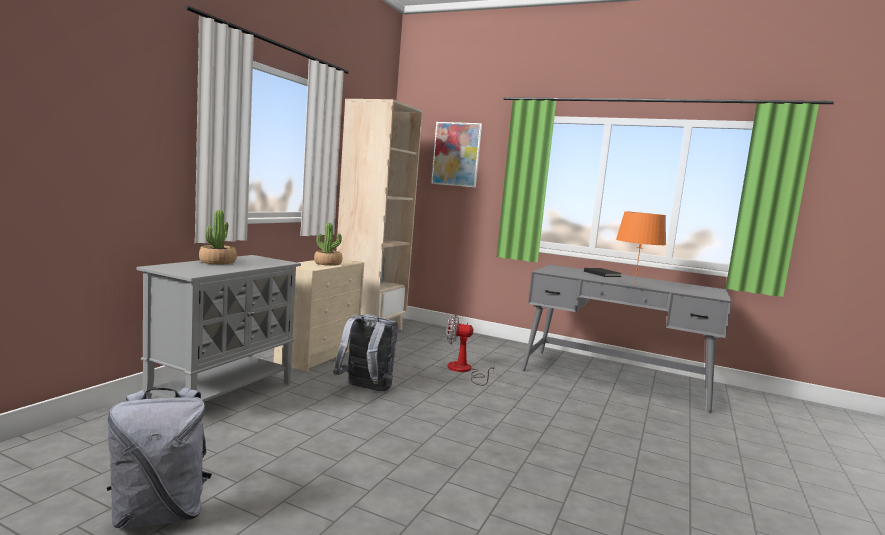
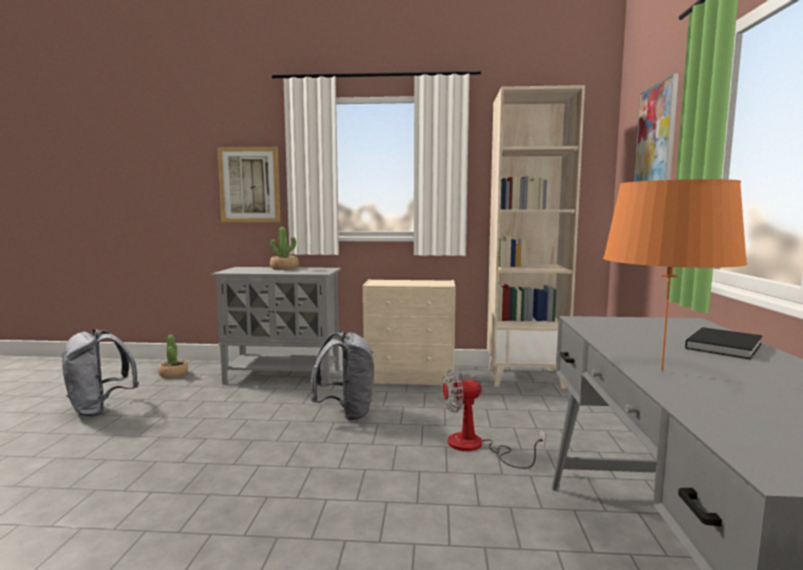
camera: 70 degrees right, 0 degrees up
(129, 145) = (249, 185): none -> picture
(328, 263) = (412, 283): potted plant -> potted plant (173, 374)
(464, 371) = (476, 447): fan -> fan turned 90 degrees counterclockwise

